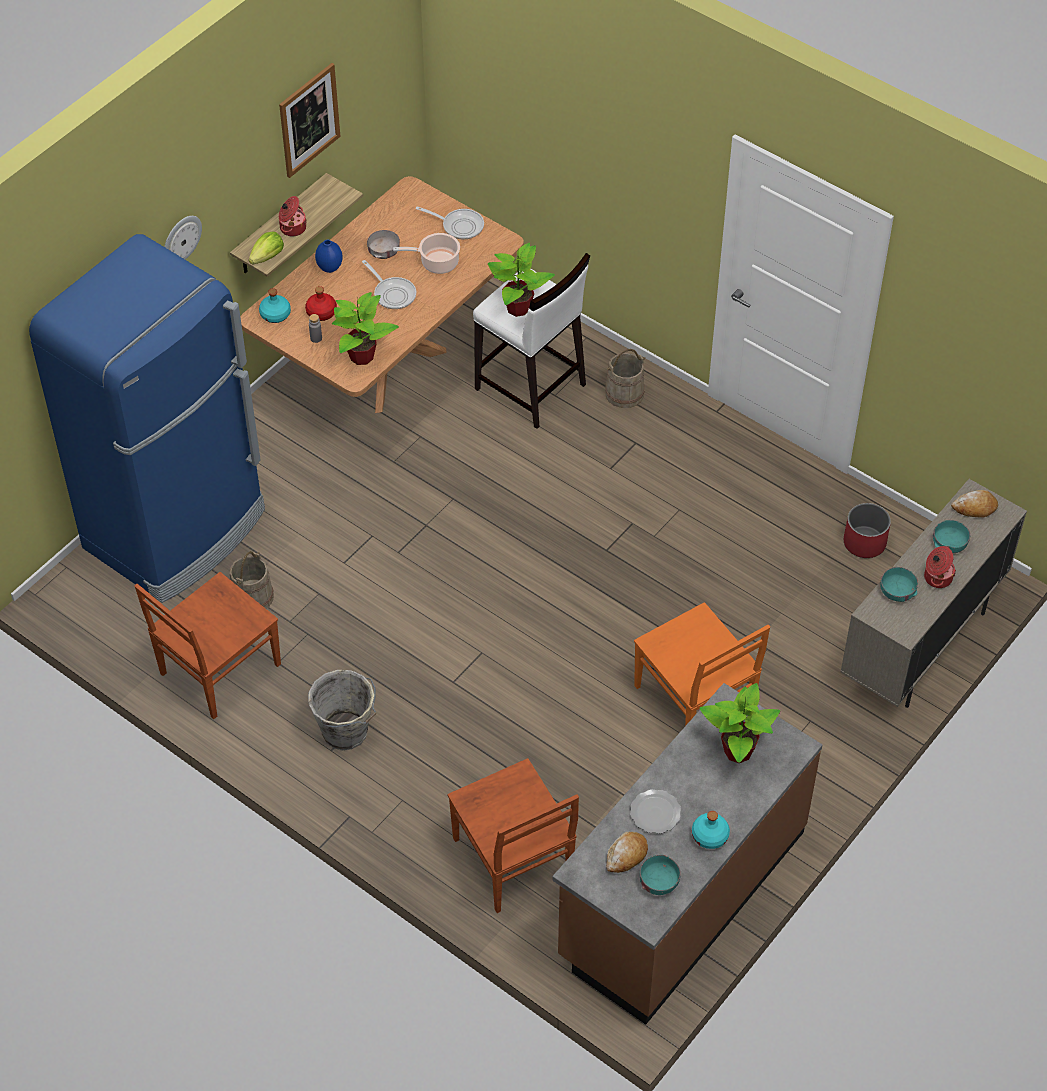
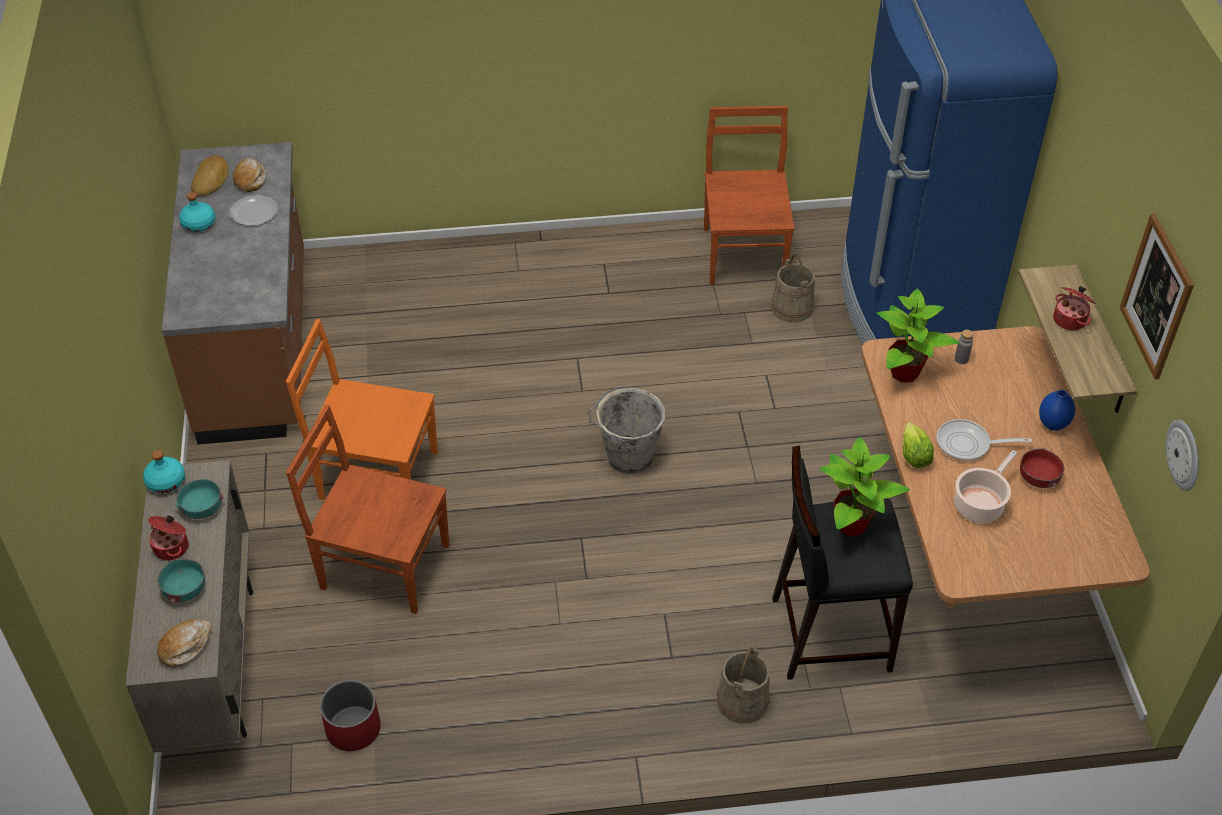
camera: 135 degrees right, 5 degrees down
(181, 239) = (1071, 159): wall clock -> wall clock (1184, 454)
(268, 257) = (1042, 282): lettuce -> lettuce (914, 456)
(275, 315) = (1022, 352): turquoise bottle -> turquoise bottle (166, 481)
(321, 312) = (993, 382): red bottle -> none
(346, 732) = (608, 279): grey bucket -> grey bucket (627, 456)
(384, 251) = (1038, 477): grey bowl -> red bowl
(459, 226) = (1021, 560): frying pan -> none
(513, 861) = (400, 288): brown chair -> brown chair (382, 565)
(530, 388) = (829, 633): white stool -> black stool
(658, 882) = (211, 180): turquoise bowl -> bread
(738, 750) = (228, 284): potted plant -> none

